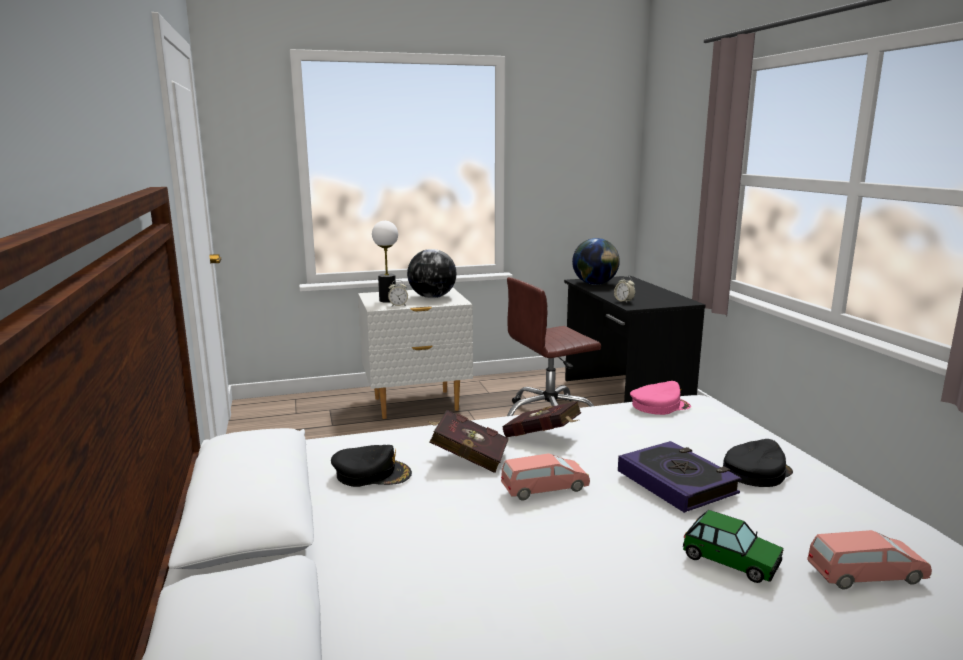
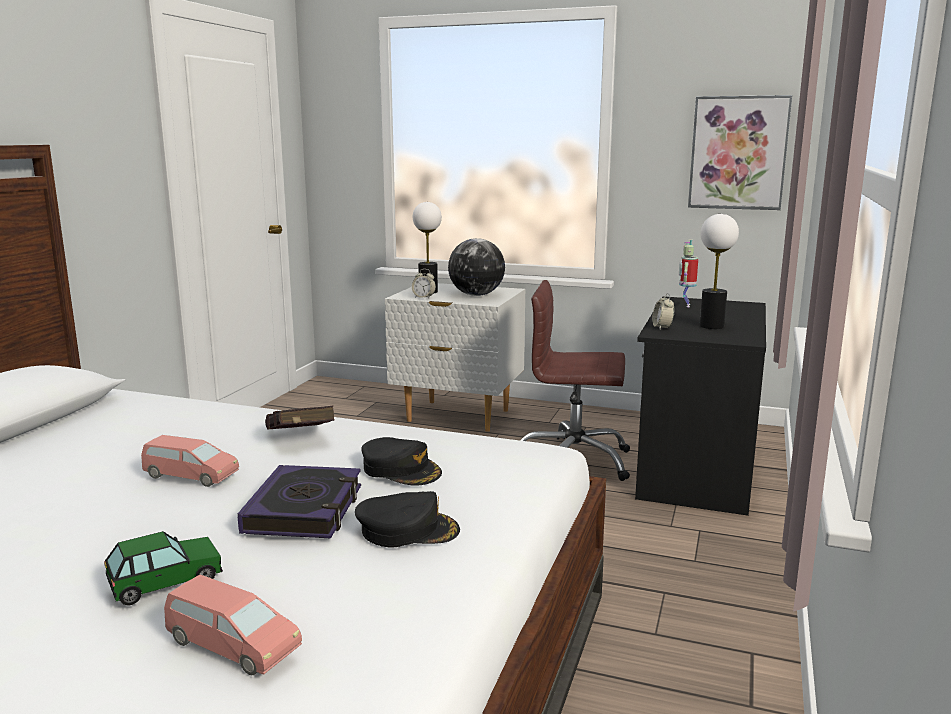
camera: 35 degrees right, 0 degrees up
(372, 473) = (115, 426): black cap -> black cap (401, 469)
(466, 458) = (201, 436): red book -> none
(593, 170) = (738, 153): none -> picture
(595, 284) = (685, 305): globe -> toy robot
(646, 296) = (711, 326): none -> table lamp
(659, 405) = (481, 444): pink cap -> none
(731, 560) = (165, 581): toy car -> toy car turned 105 degrees counterclockwise

